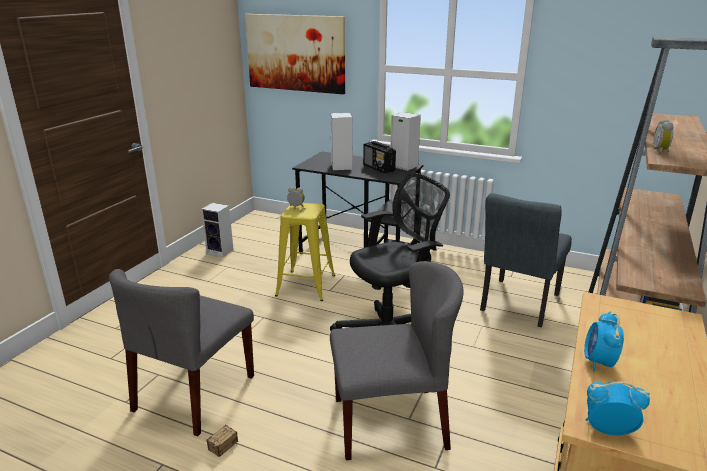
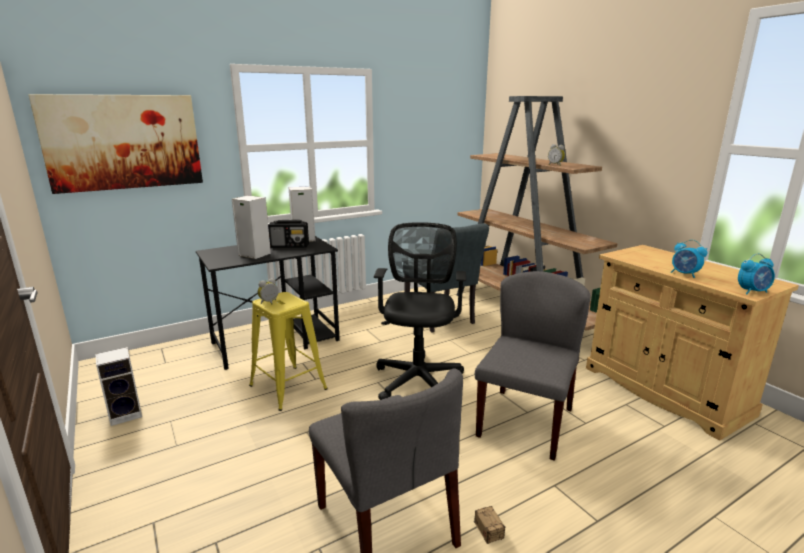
camera: 55 degrees left, 5 degrees down
(607, 429) = (752, 291): alarm clock -> alarm clock turned 150 degrees counterclockwise

